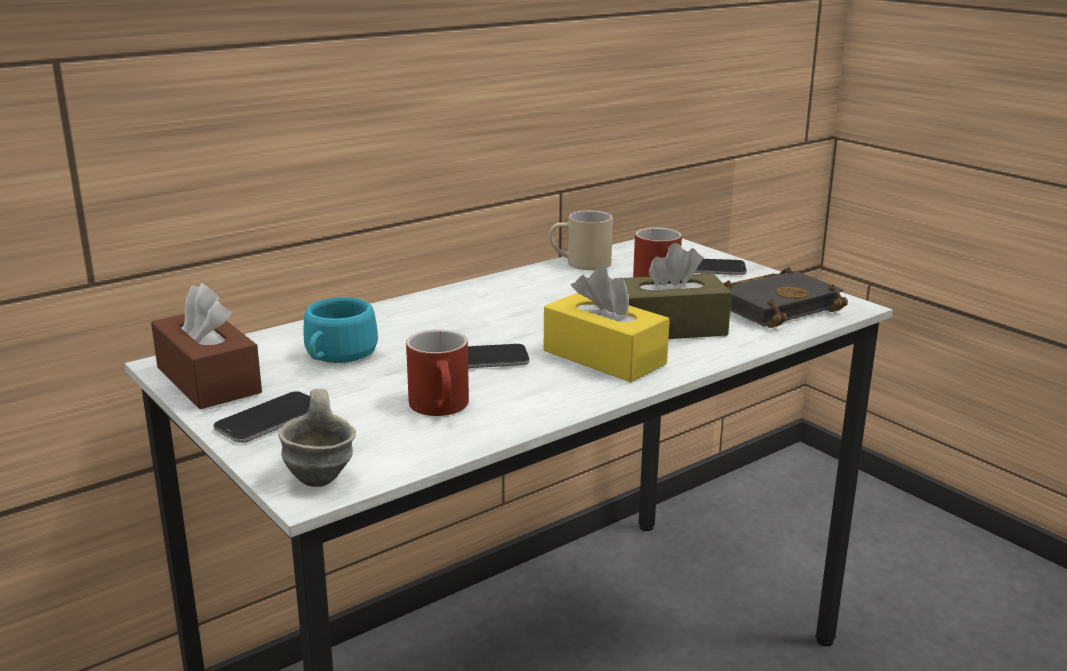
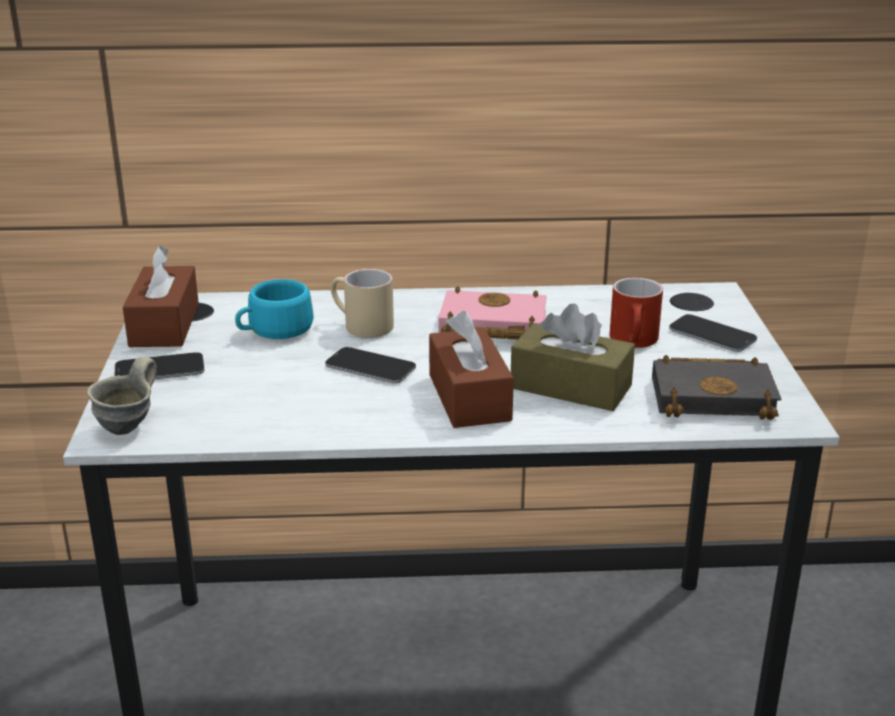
camera: 35 degrees right, 5 degrees up
(443, 408) = (280, 401): red mug -> none
(532, 304) = (489, 326): none -> pink book
(580, 264) = (595, 297): beige mug -> beige mug (360, 326)
(604, 357) = (469, 397): yellow tissue box -> brown tissue box

